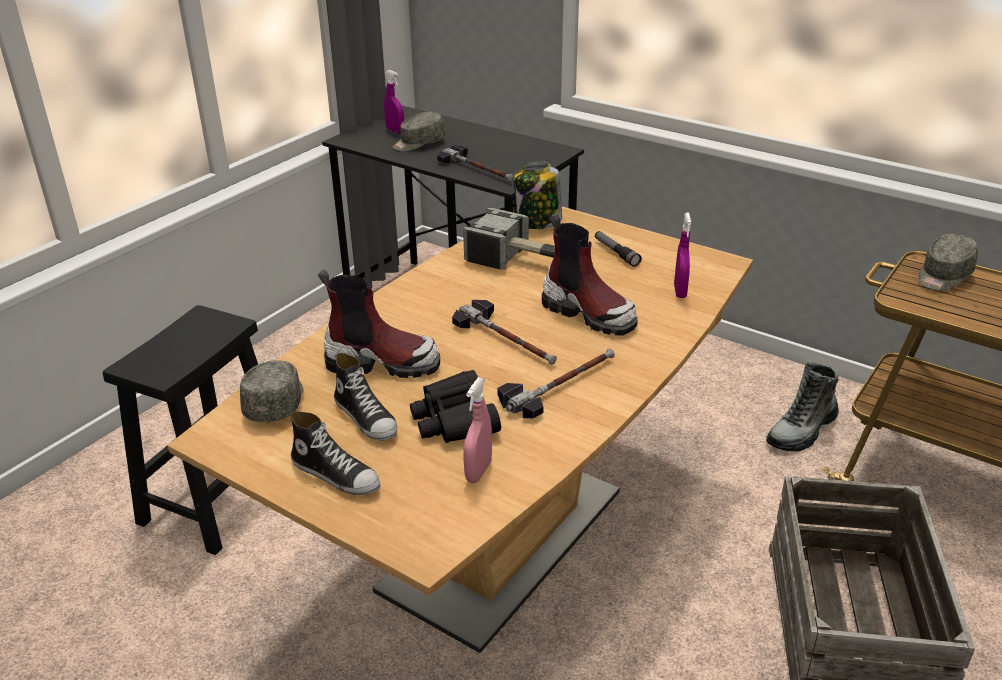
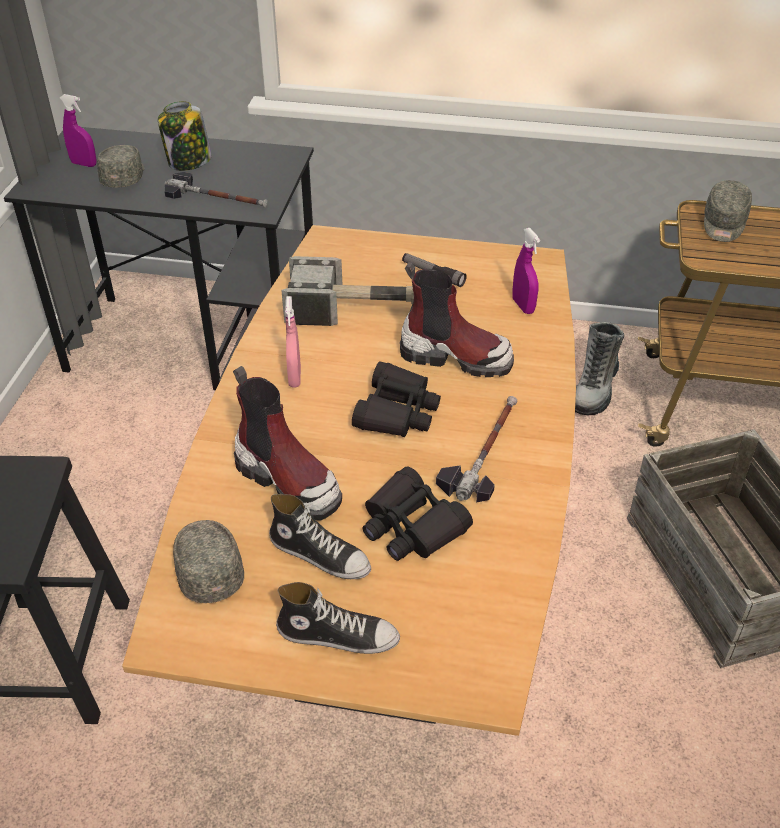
camera: 25 degrees left, 10 degrees up
(382, 363) = (289, 480): boot -> boot turned 60 degrees clockwise
(418, 143) = (124, 176): grey cap -> grey cap turned 150 degrees clockwise
(478, 472) = (476, 580): pink spray bottle -> pink spray bottle (294, 377)
(507, 339) = (396, 411): hammer -> black binoculars
(538, 222) = (329, 254): jar -> jar (189, 162)

